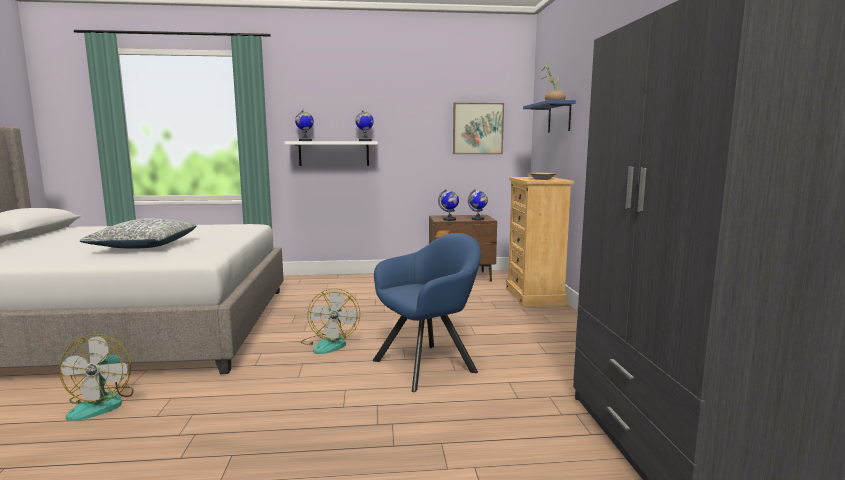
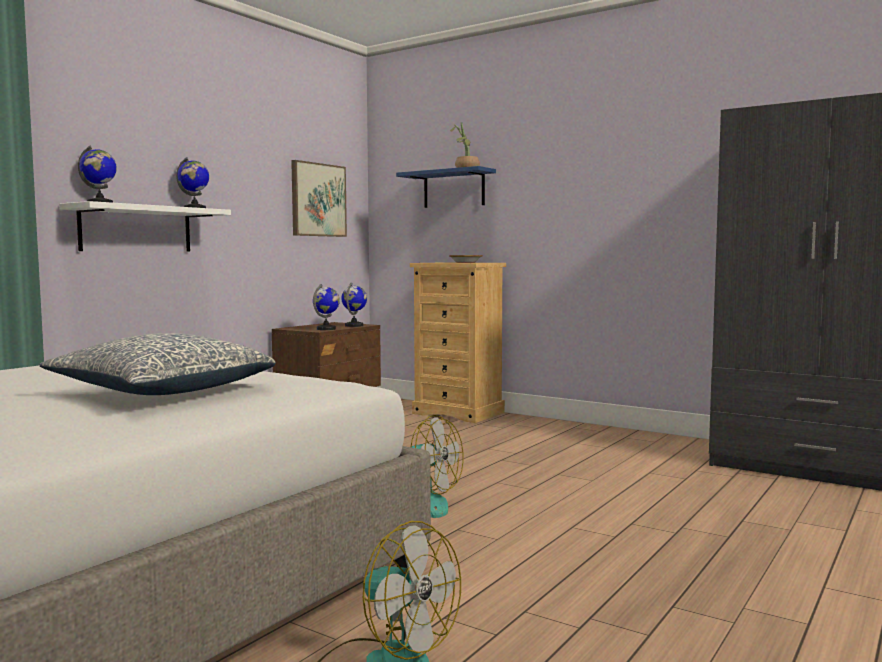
camera: 50 degrees left, 5 degrees down
(429, 365) = (563, 484): blue armchair -> none

